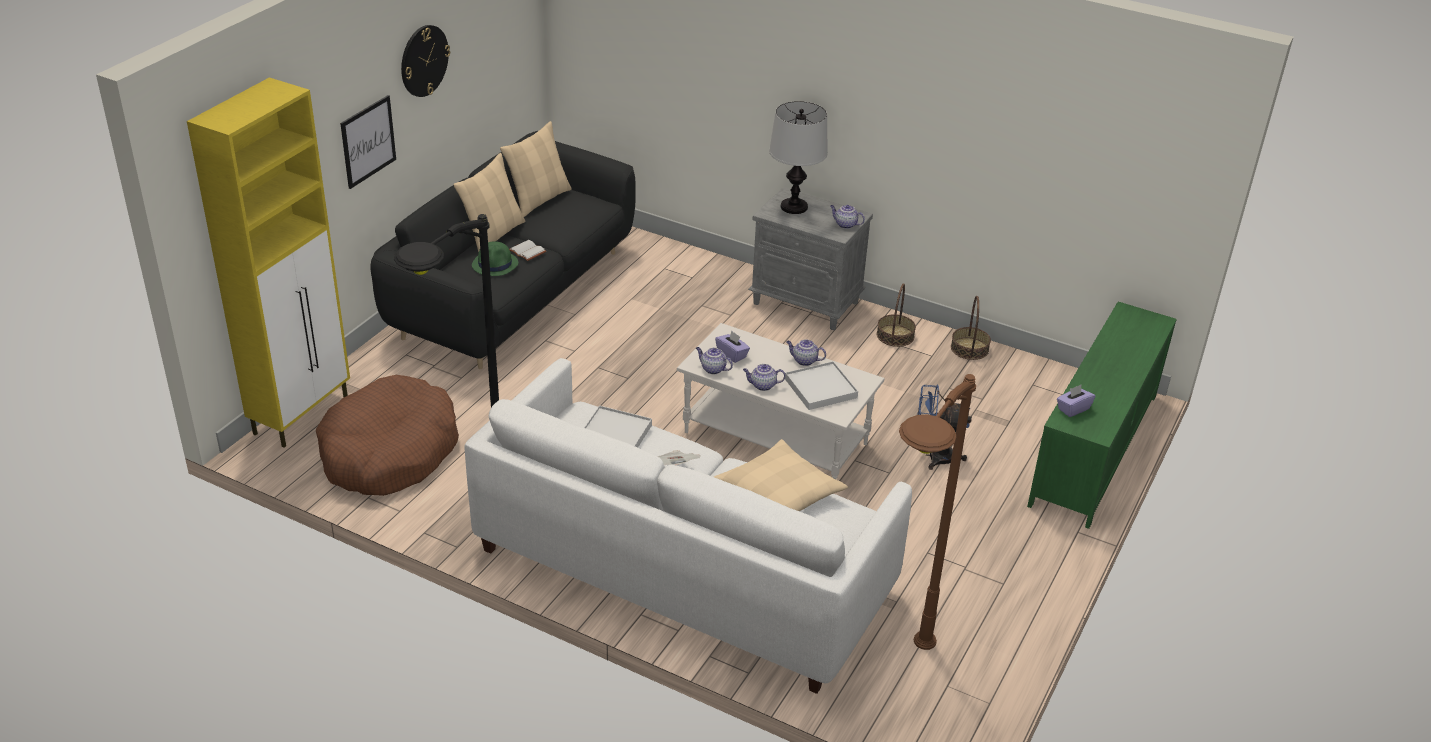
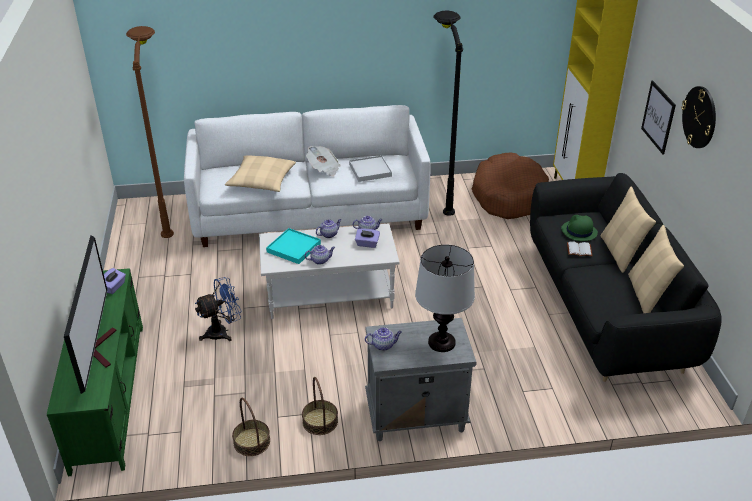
camera: 145 degrees right, 0 degrees up
(820, 388) = (293, 248): white tray -> turquoise tray
(1109, 352) = (100, 347): none -> television

